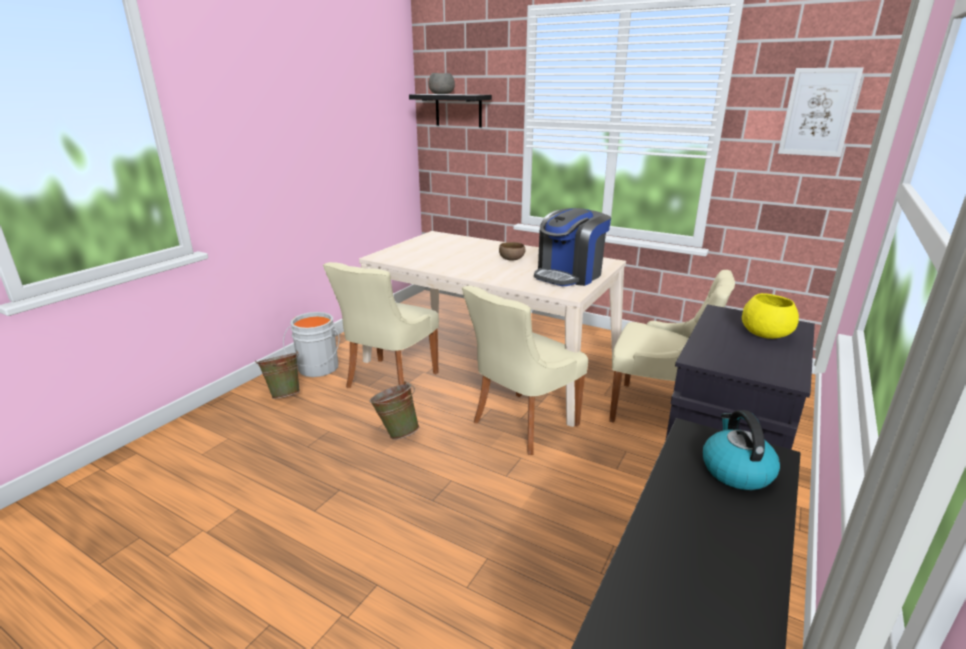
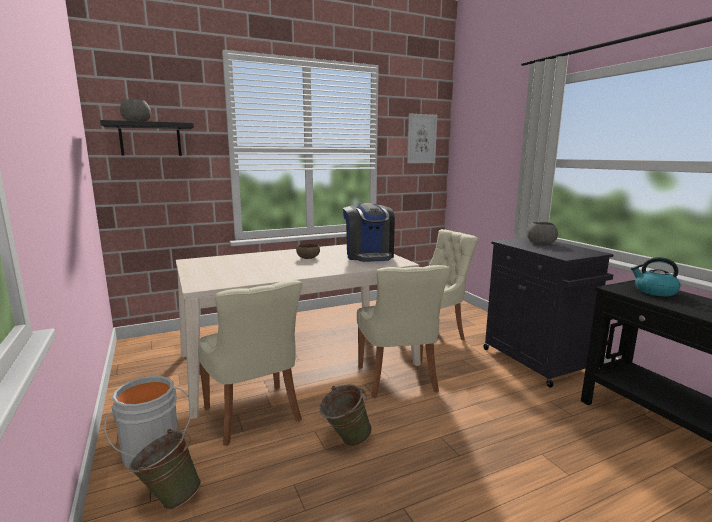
camera: 55 degrees left, 10 degrees down
(764, 333) = (540, 243): yellow bowl -> grey bowl

